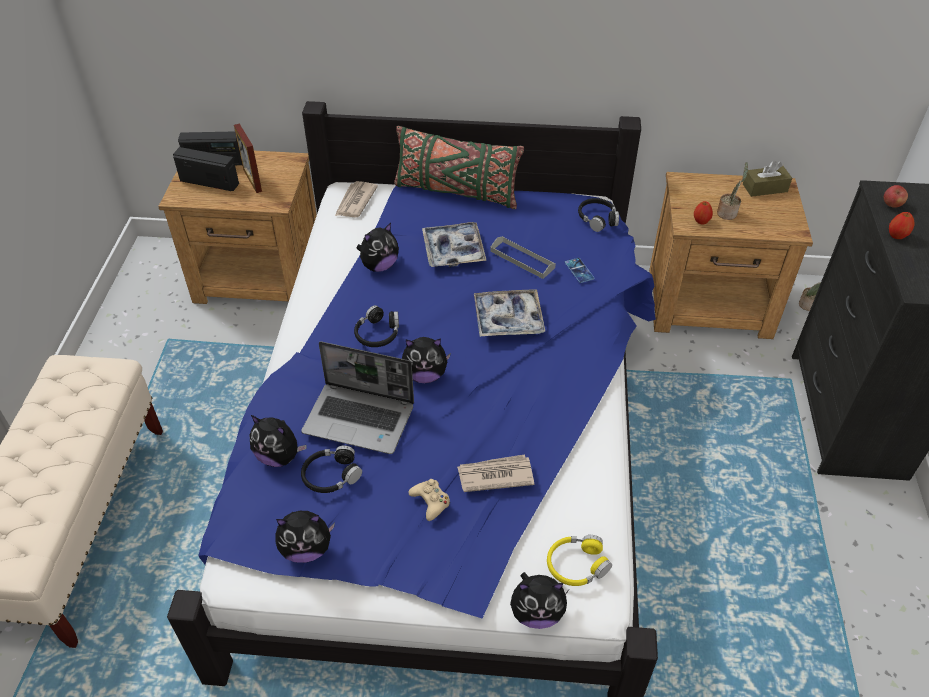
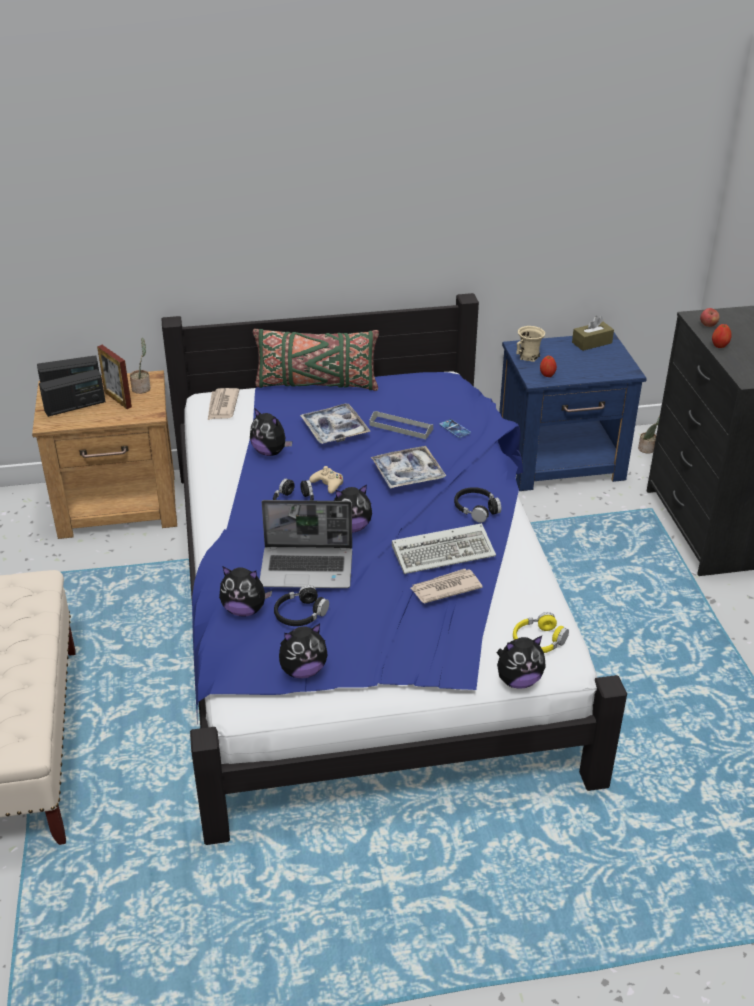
camera: 15 degrees left, 10 degrees down
(209, 182) = (75, 406): radio -> radio turned 150 degrees clockwise
(379, 266) = (270, 452): plush toy -> plush toy turned 90 degrees clockwise
(431, 502) = (398, 616): beige game controller -> beige game controller (328, 484)
(512, 427) = (445, 551): none -> keyboard
(597, 219) = (454, 387): black headphones -> black headphones (476, 509)
(689, 195) = (529, 357): none -> beige mug
(711, 304) = (562, 461): brown nightstand -> blue nightstand
(728, 213) = (567, 365): potted plant -> potted plant (142, 388)

